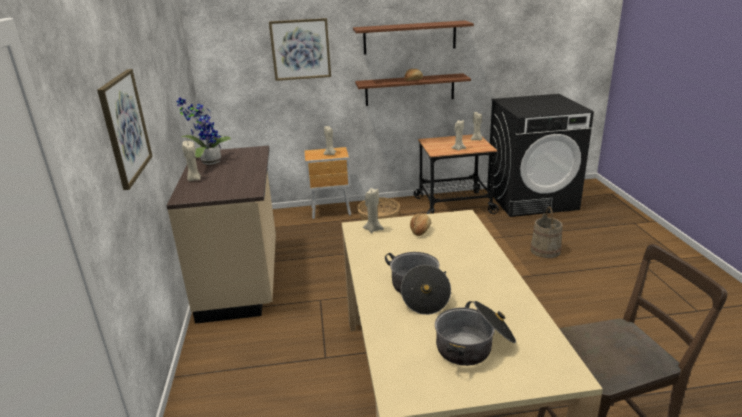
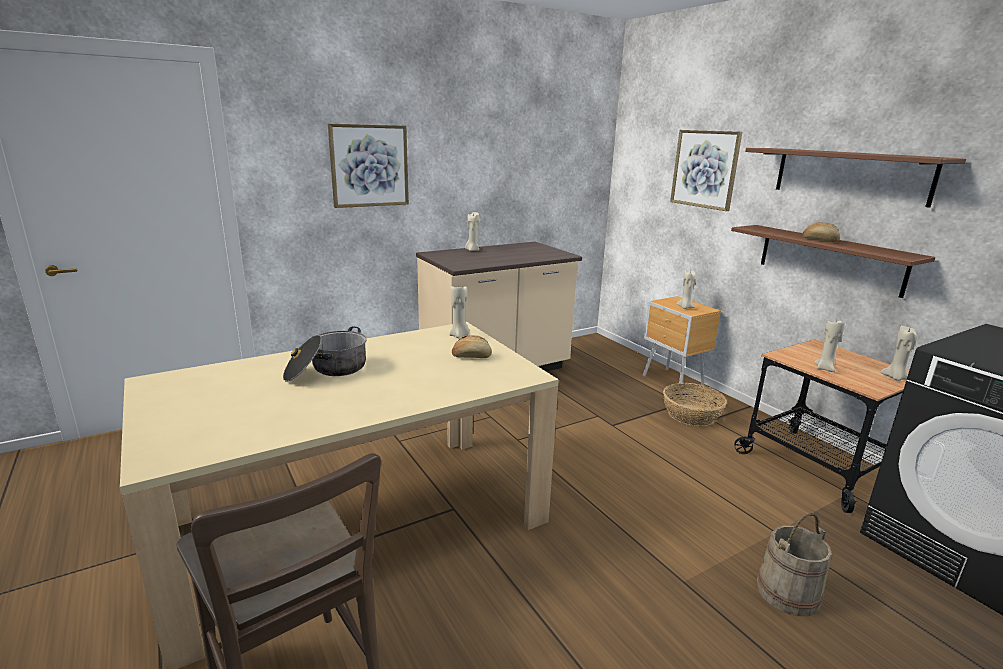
camera: 65 degrees right, 5 degrees down
(208, 162) = (515, 248): potted plant -> none
(474, 345) = (223, 406): cooking pot -> none

